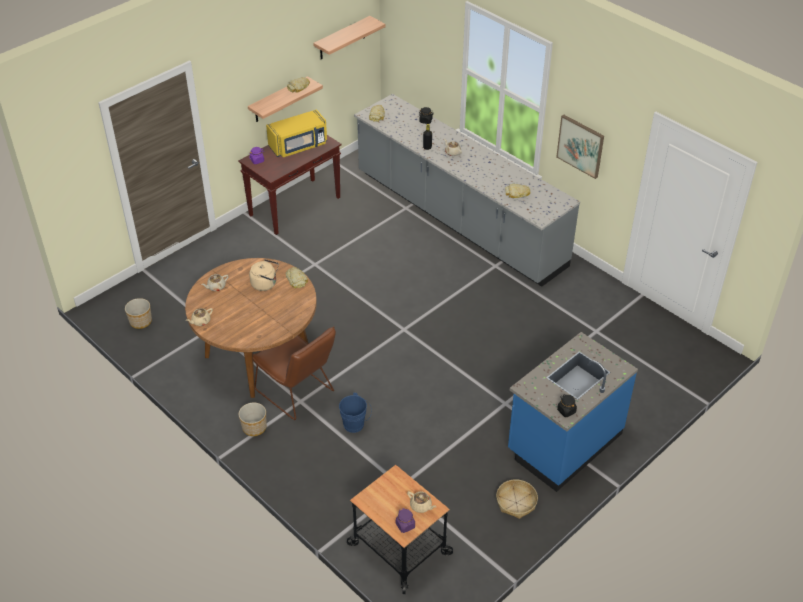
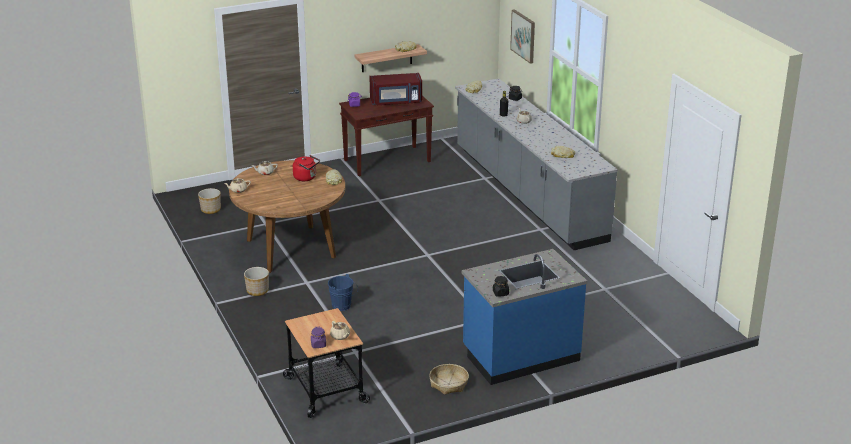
camera: 20 degrees right, 15 degrees down
(265, 284) = (306, 178): beige kettle -> red kettle
(298, 393) = (308, 277): brown chair -> none
(299, 146) = (396, 102): yellow microwave -> red microwave
(342, 38) = (458, 18): shelf -> none
(580, 146) = (625, 116): picture -> picture (523, 36)

